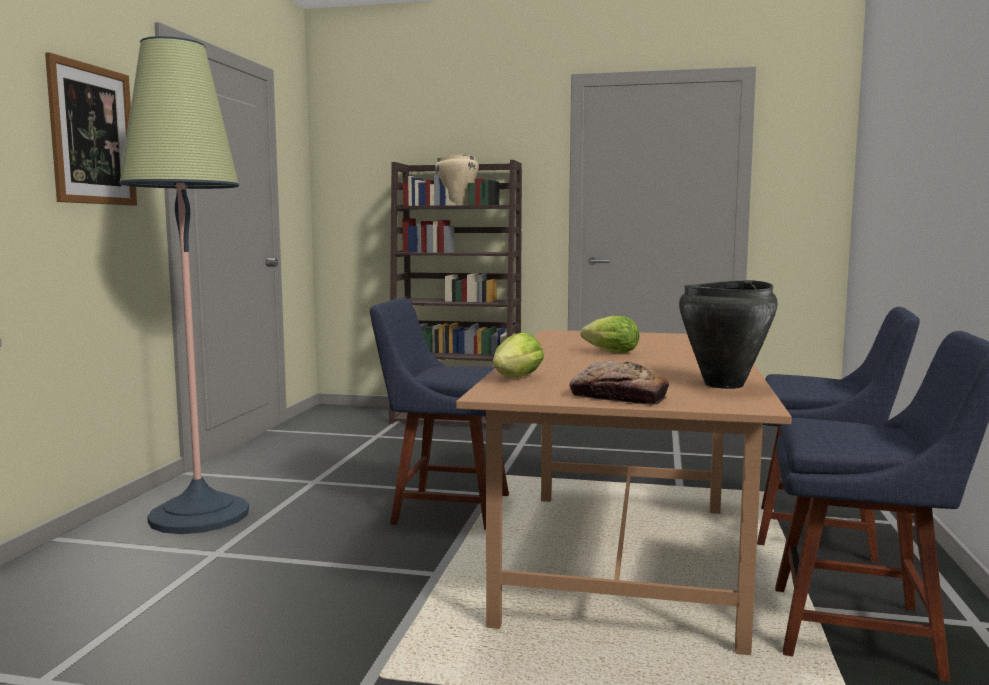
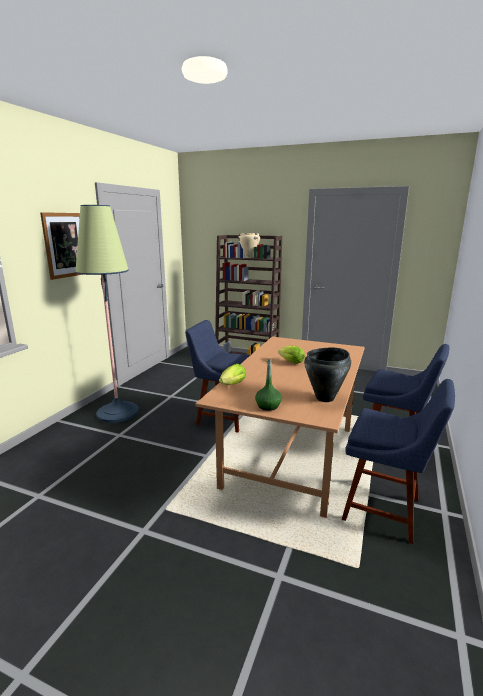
camera: 10 degrees right, 10 degrees up
(618, 397) = (268, 406): bread -> green bottle

